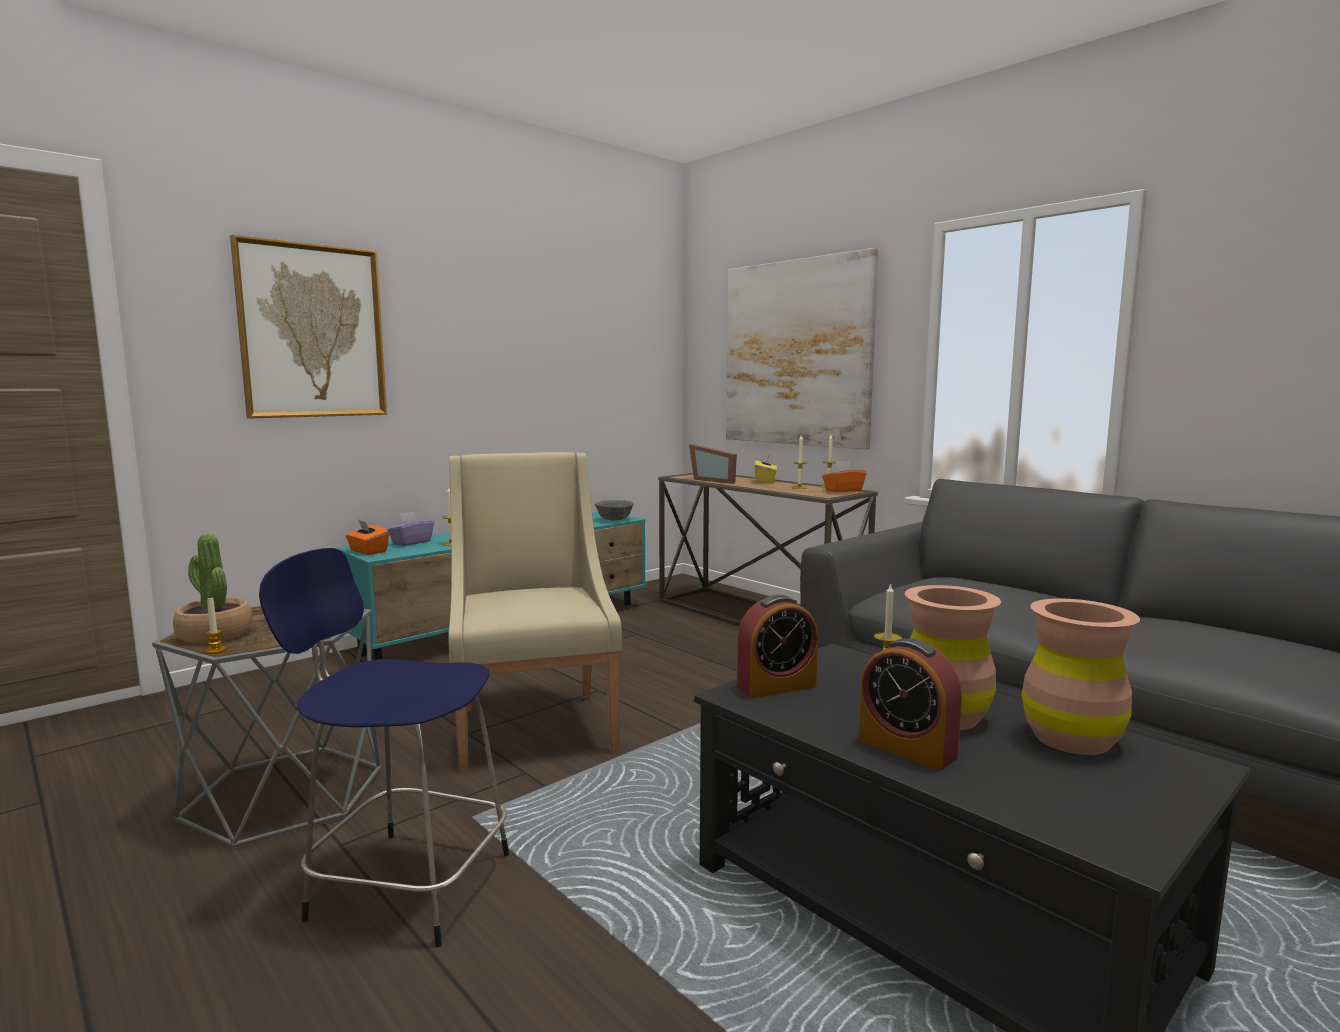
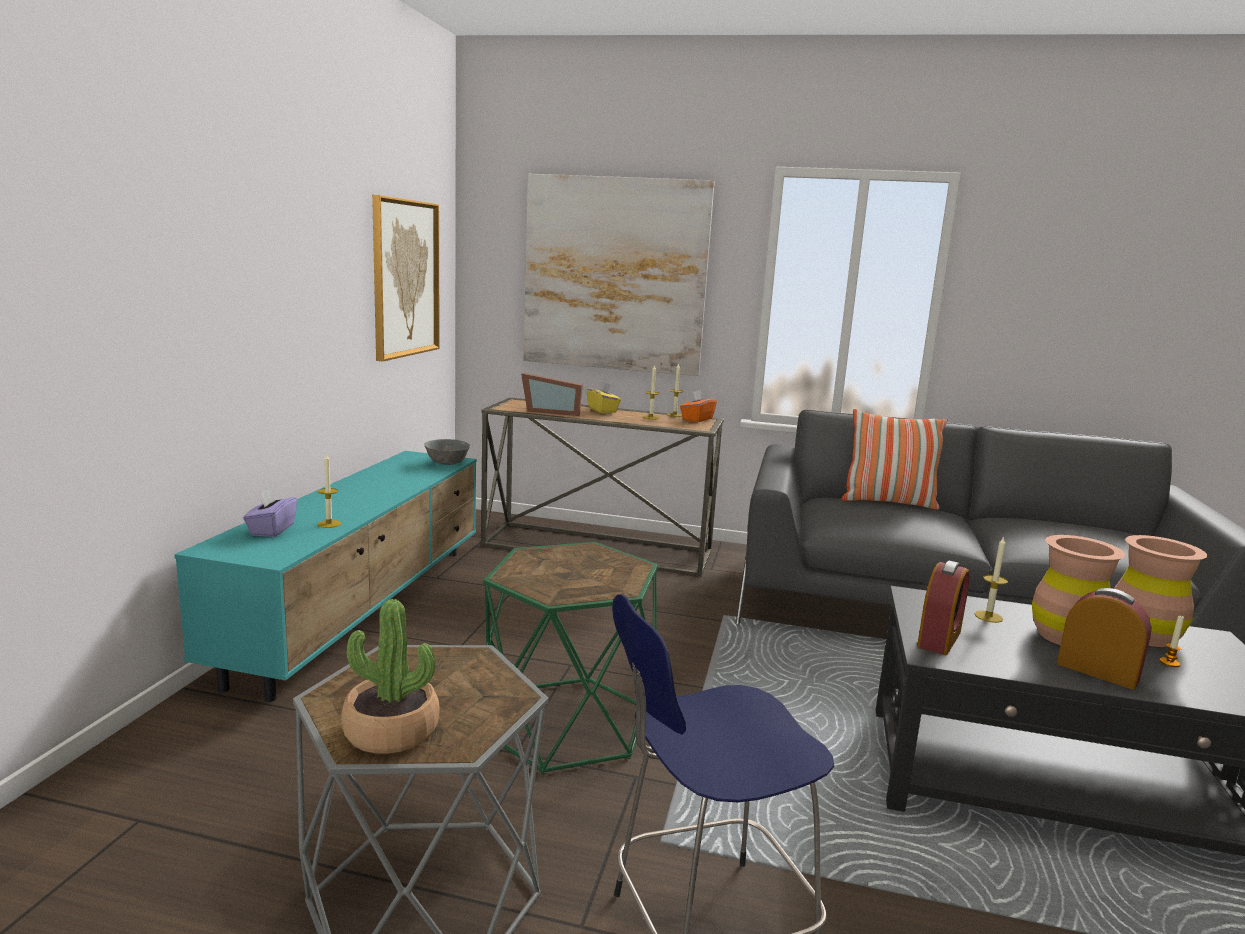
camera: 35 degrees left, 5 degrees up
(215, 650) = (453, 753): candle -> candle (1169, 663)
(312, 331) = (132, 244): picture -> picture (405, 278)
(368, 551) = (242, 553): orange tissue box -> none
(533, 726) = (568, 723): beige armchair -> green side table
(906, 748) = (1097, 671): alarm clock -> alarm clock turned 150 degrees counterclockwise
(1006, 585) = (888, 502): none -> pillow

